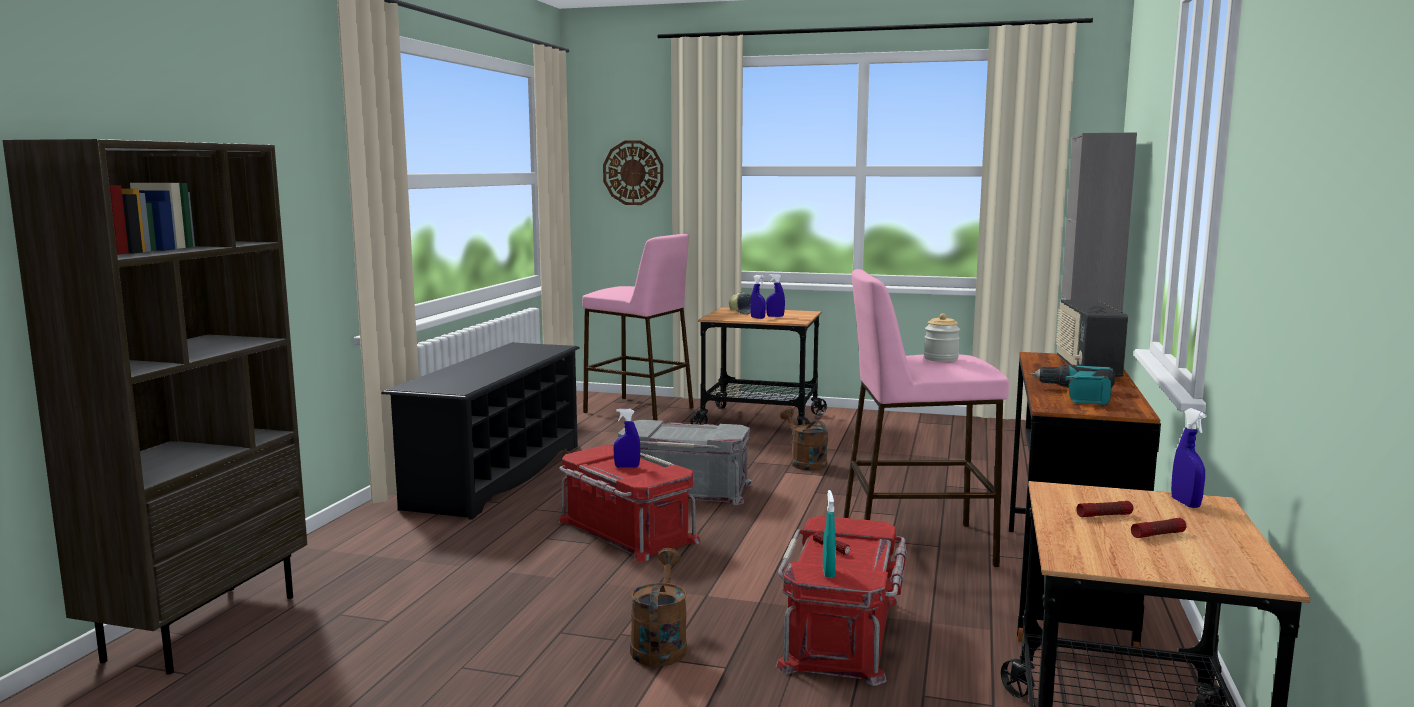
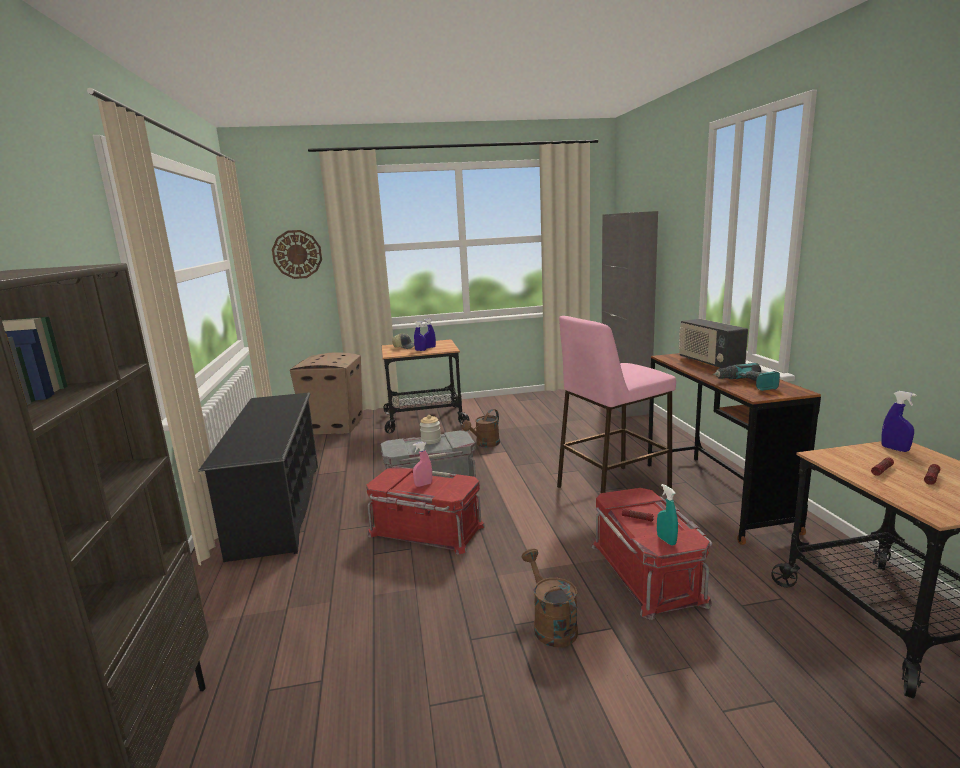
camera: 25 degrees left, 5 degrees up
(627, 467) = (423, 484): blue spray bottle -> pink spray bottle
(639, 410) = (334, 426): pink stool -> cardboard box
(804, 463) = (485, 444): brown watering can -> brown watering can turned 90 degrees counterclockwise
(941, 359) = (623, 369): jar -> jar (431, 440)

